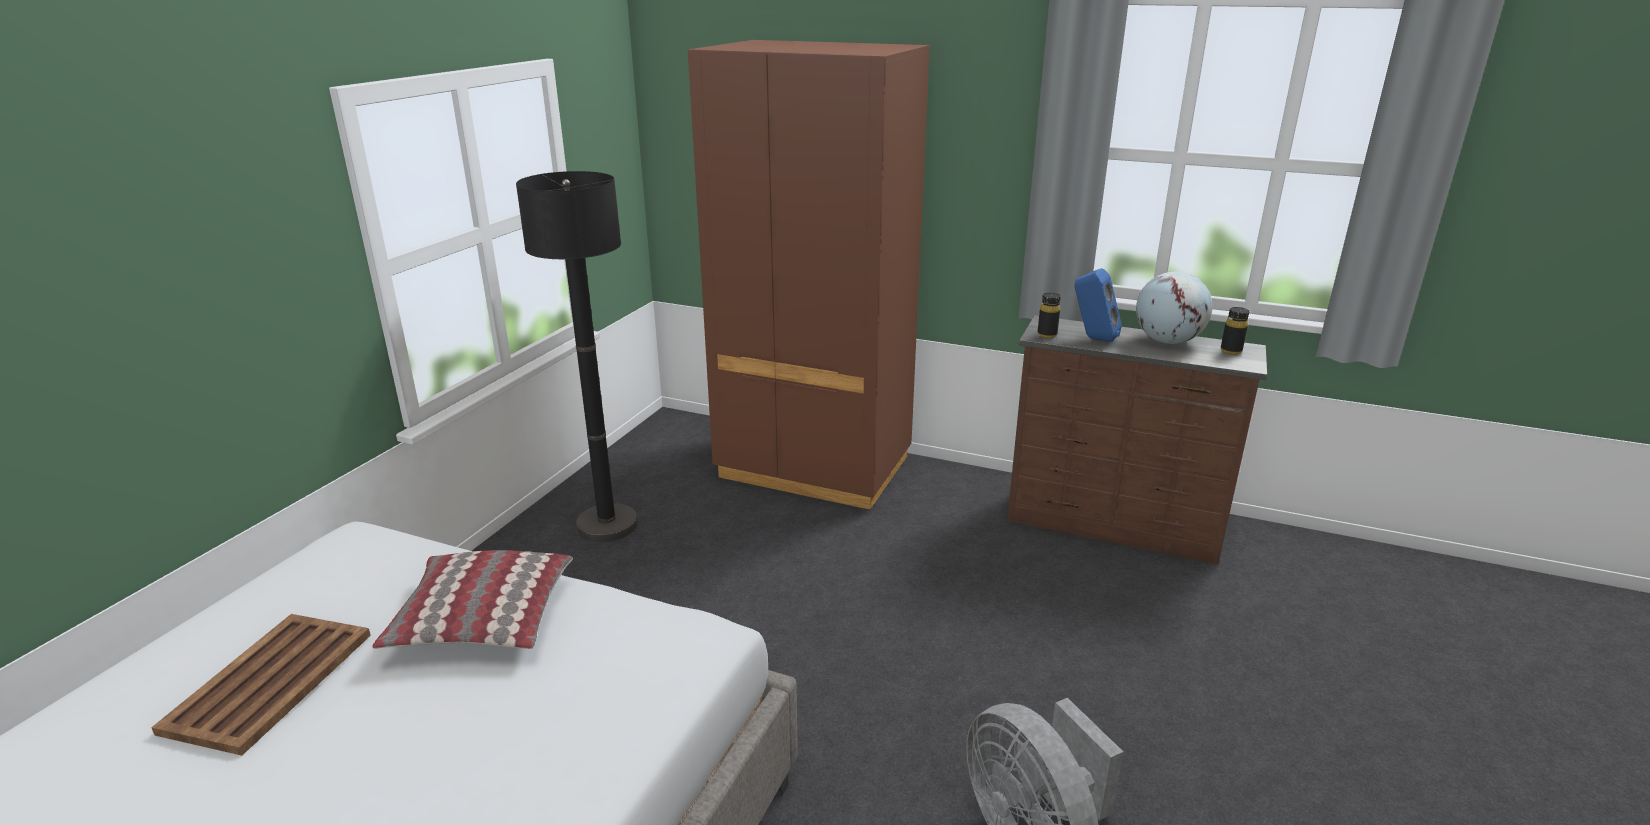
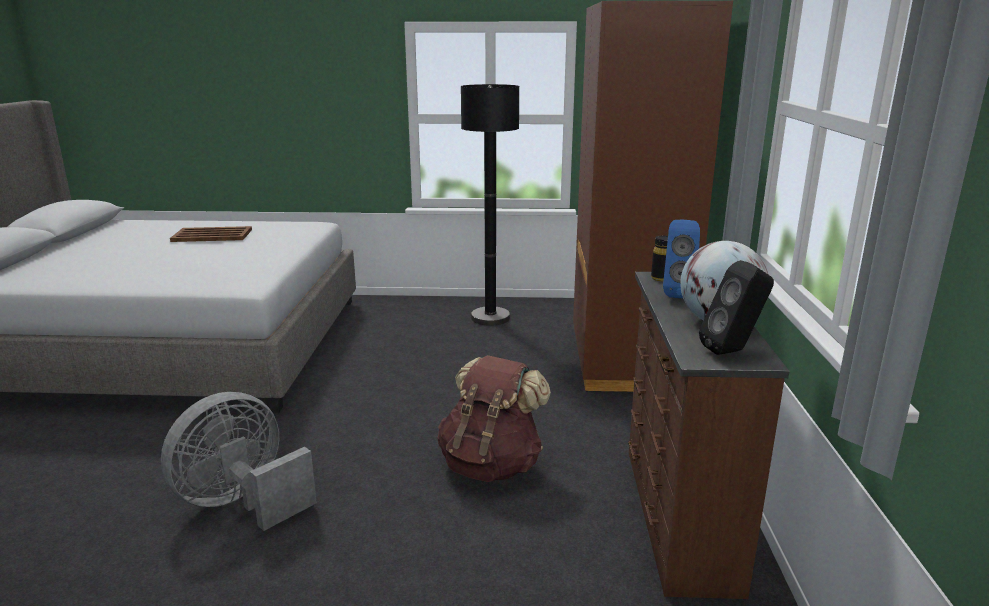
camera: 70 degrees right, 5 degrees down
(483, 620) = (256, 251): pillow -> none
(1003, 608) = (491, 465): none -> brown backpack
(1231, 351) = (733, 351): black bottle -> black speaker

